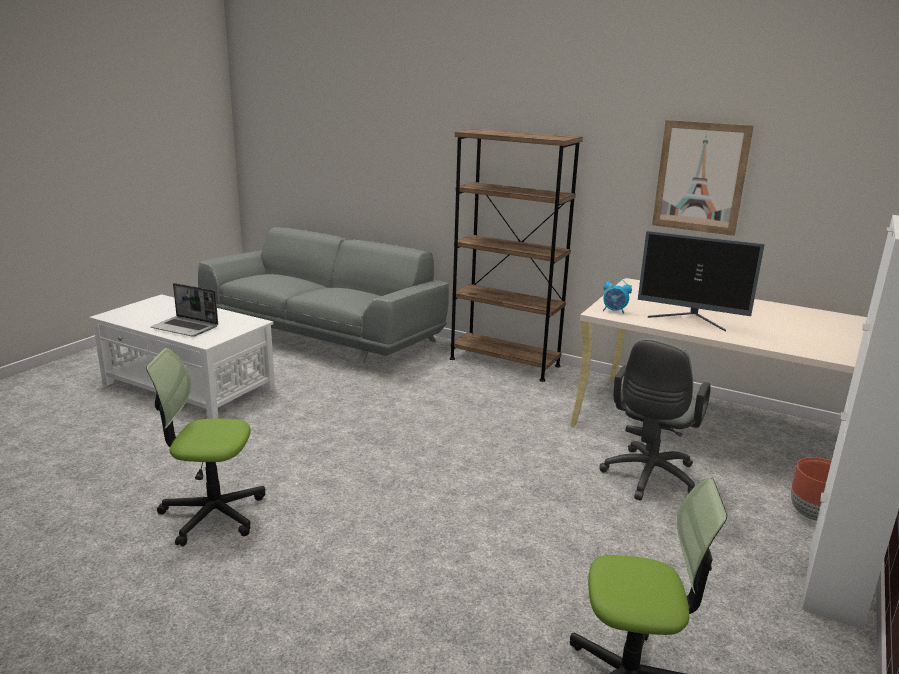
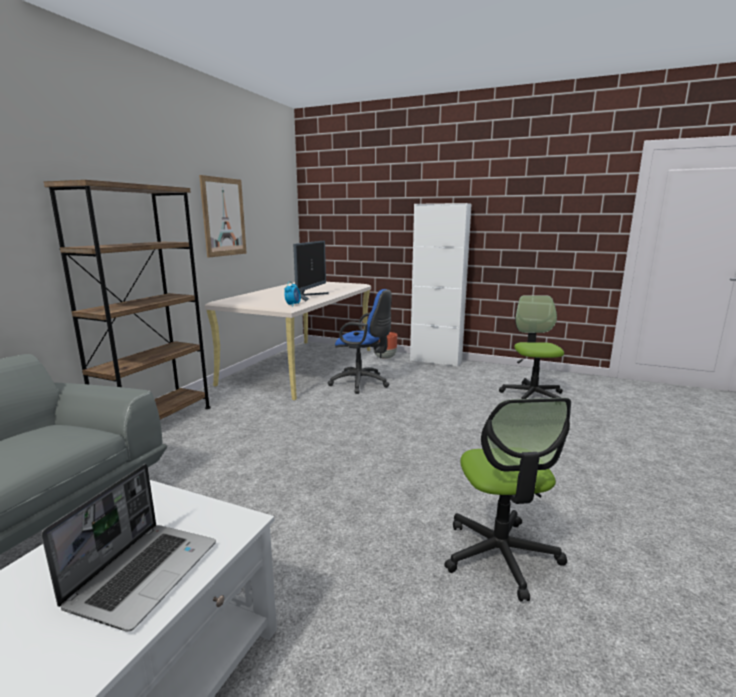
camera: 95 degrees left, 5 degrees down
(648, 478) = (362, 383): grey office chair -> blue office chair

